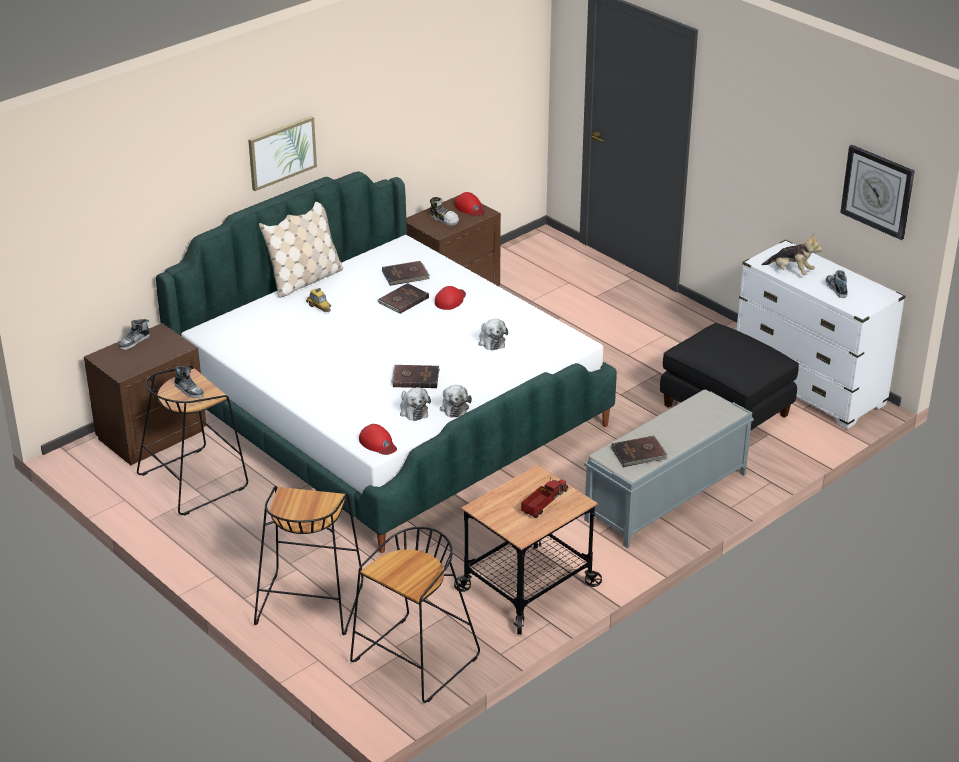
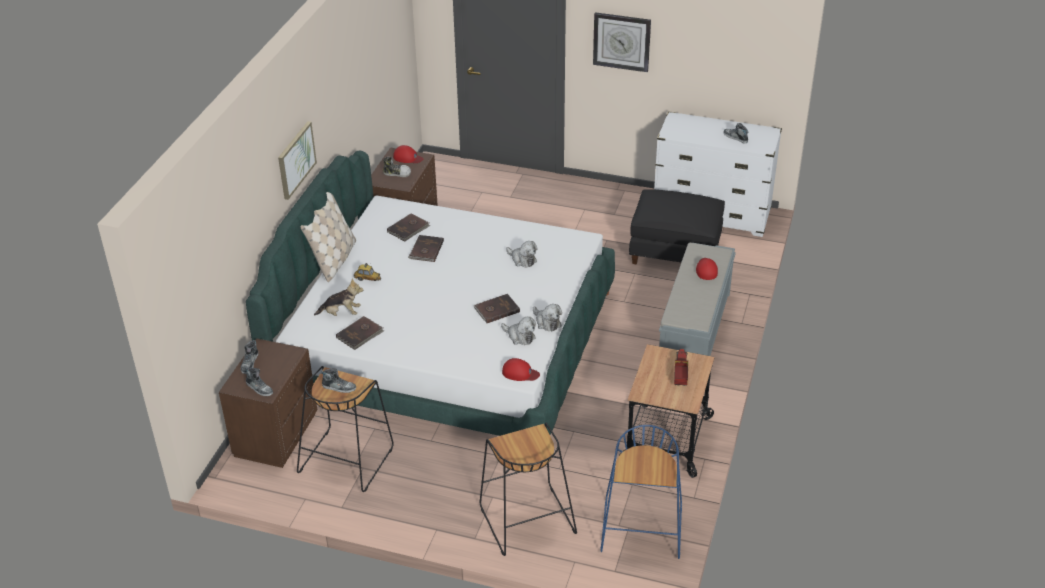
camera: 30 degrees left, 5 degrees up
(121, 366) = (259, 388): none -> shoe
(414, 662) = (642, 531): black stool -> blue stool
(450, 300) = (461, 237): red cap -> red cap (706, 270)
(639, 454) = (693, 308): brown book -> brown book (360, 334)
(791, 271) = (695, 134): plush toy -> plush toy (341, 313)
(878, 191) = (749, 57): wall clock -> wall clock (621, 41)

